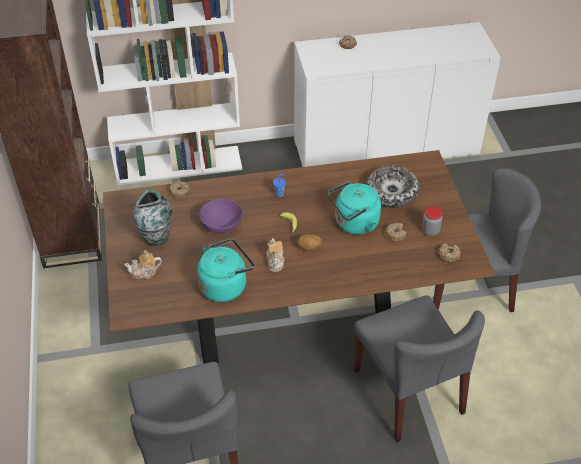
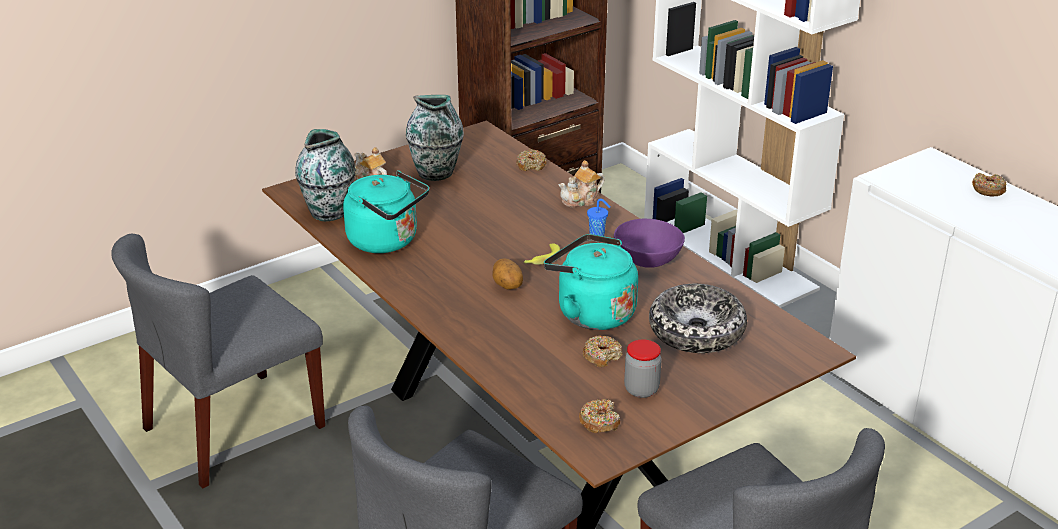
camera: 65 degrees right, 15 degrees down
(169, 303) = (329, 212): none -> vase
(221, 225) = (495, 210): purple bowl -> purple bowl (647, 260)
(275, 261) = (459, 266): teapot -> teapot (581, 200)

